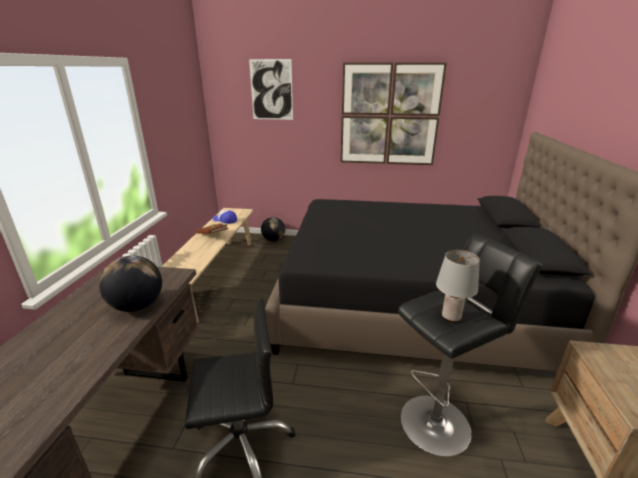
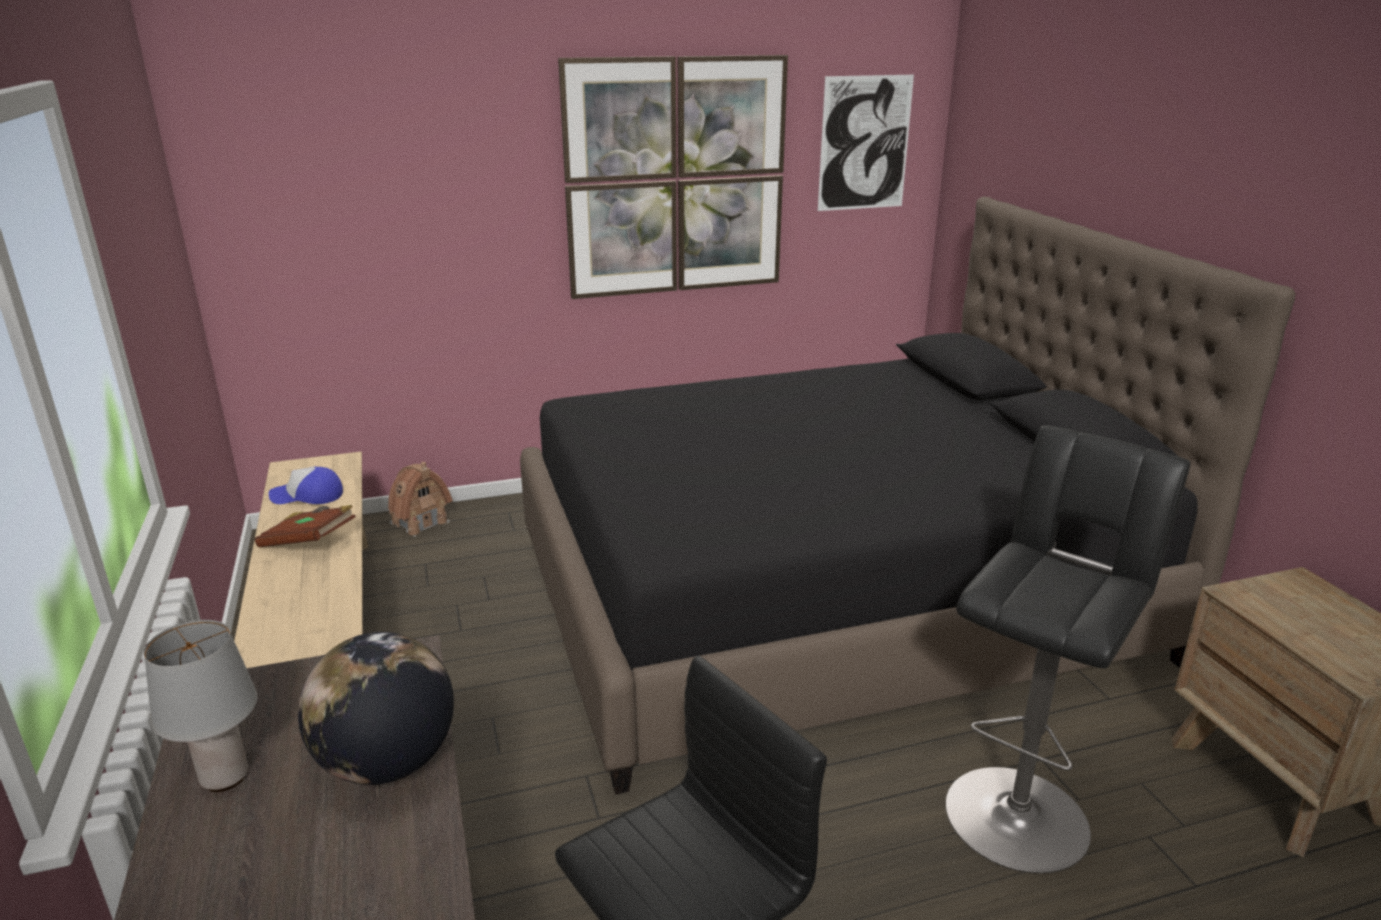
camera: 25 degrees left, 0 degrees up
(271, 90) = (374, 131): picture -> picture (864, 143)
(273, 240) = (420, 522): globe -> toy house
(450, 317) = (1062, 595): grey table lamp -> grey table lamp (223, 779)

